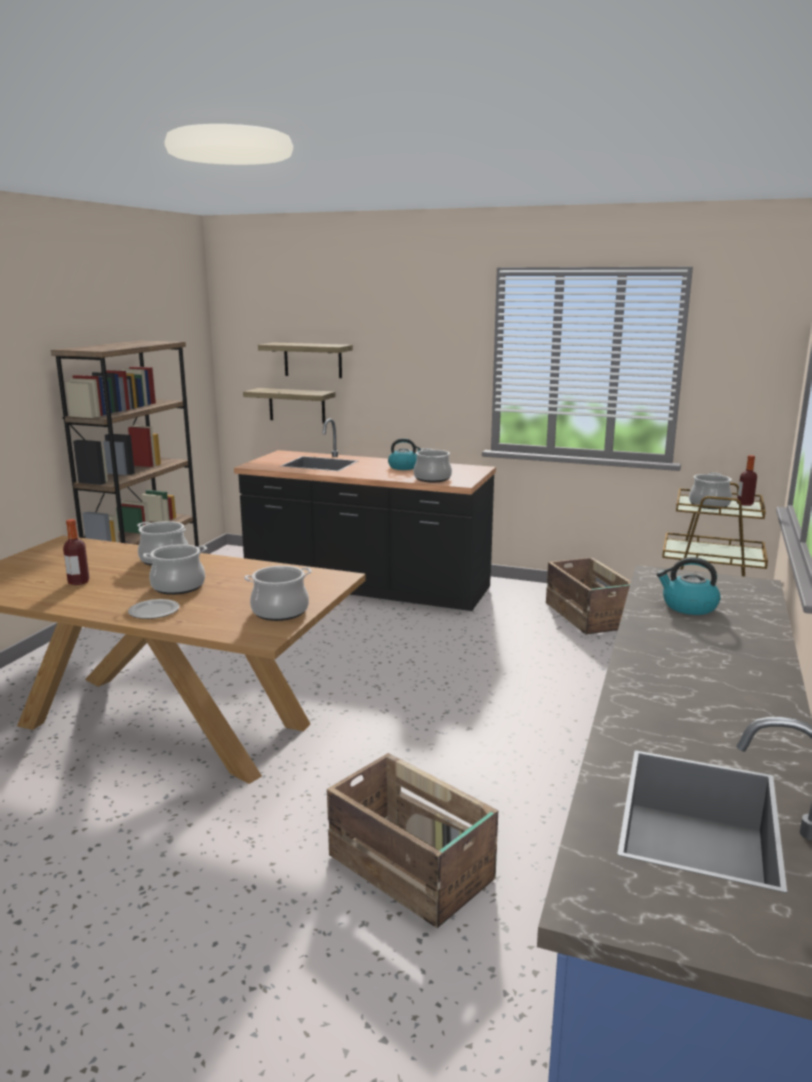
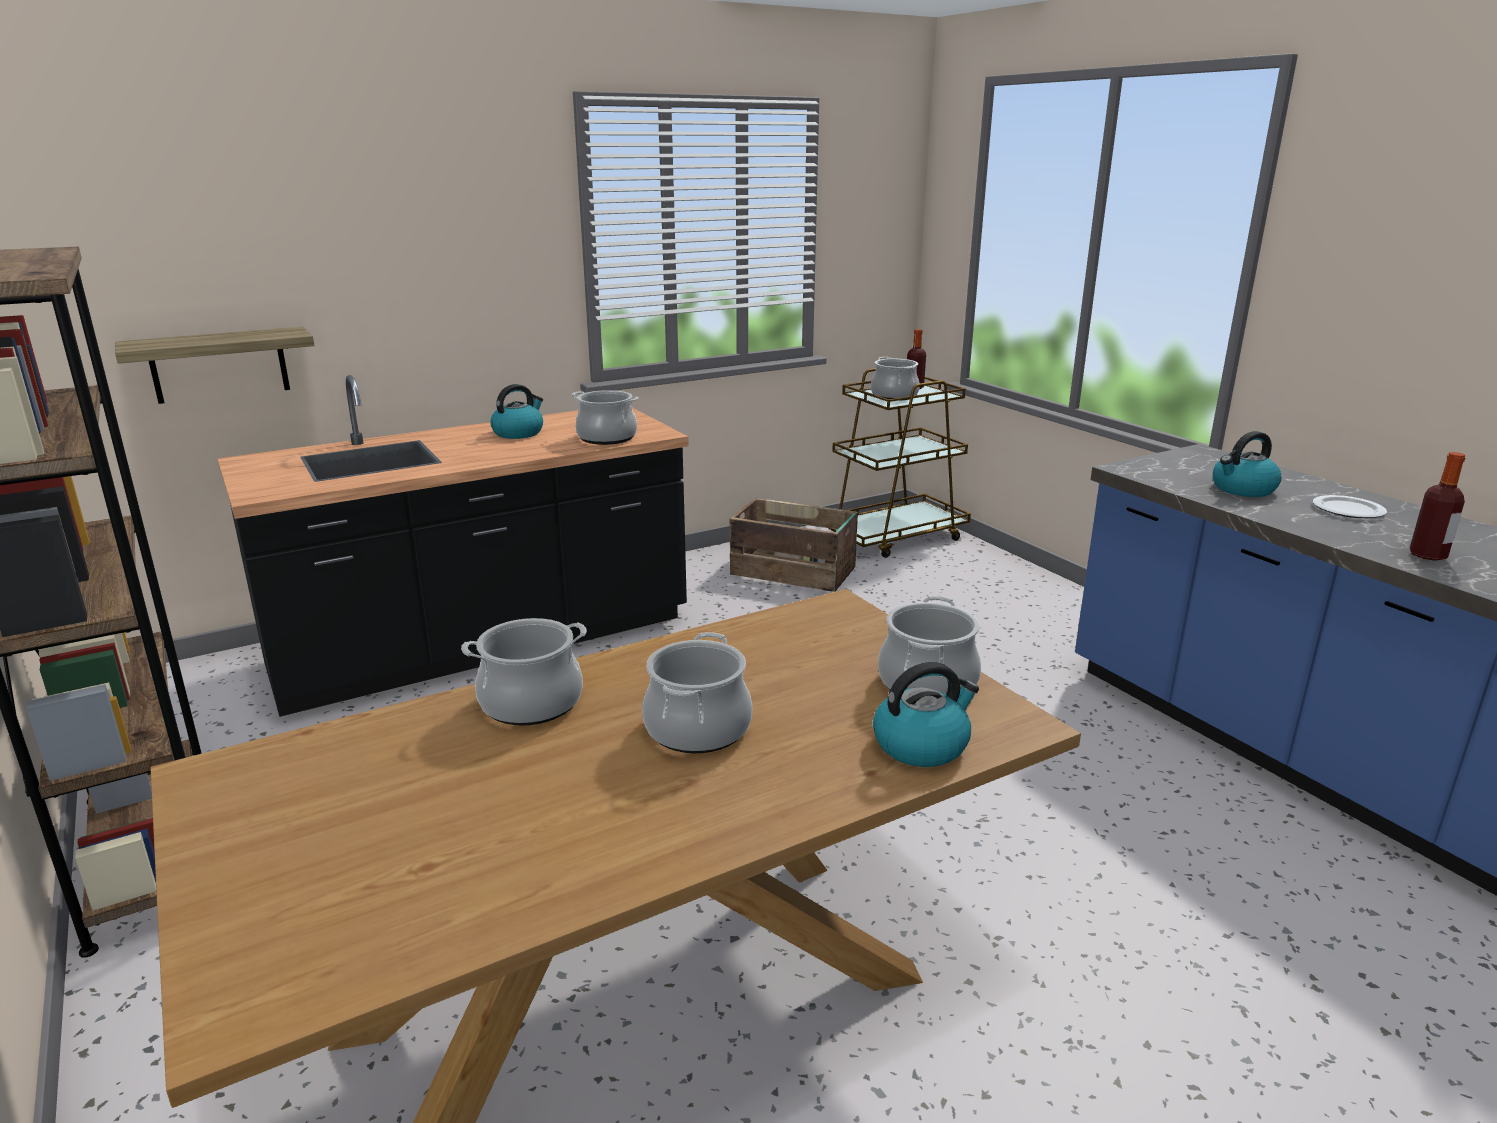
camera: 50 degrees left, 5 degrees up
(78, 582) = (508, 820): bottle -> bottle (1427, 555)
(154, 611) = (791, 782): plate -> plate (1346, 509)
(216, 624) = (922, 744): none -> kettle
(313, 360) = (244, 271): shelf -> none
(411, 869) = (1228, 927): crate -> none

